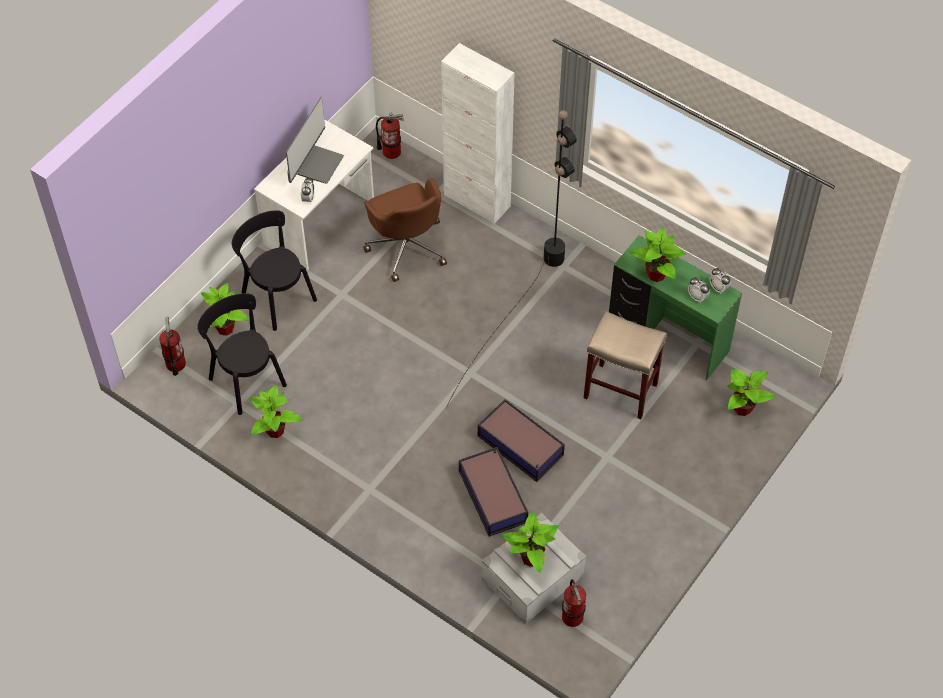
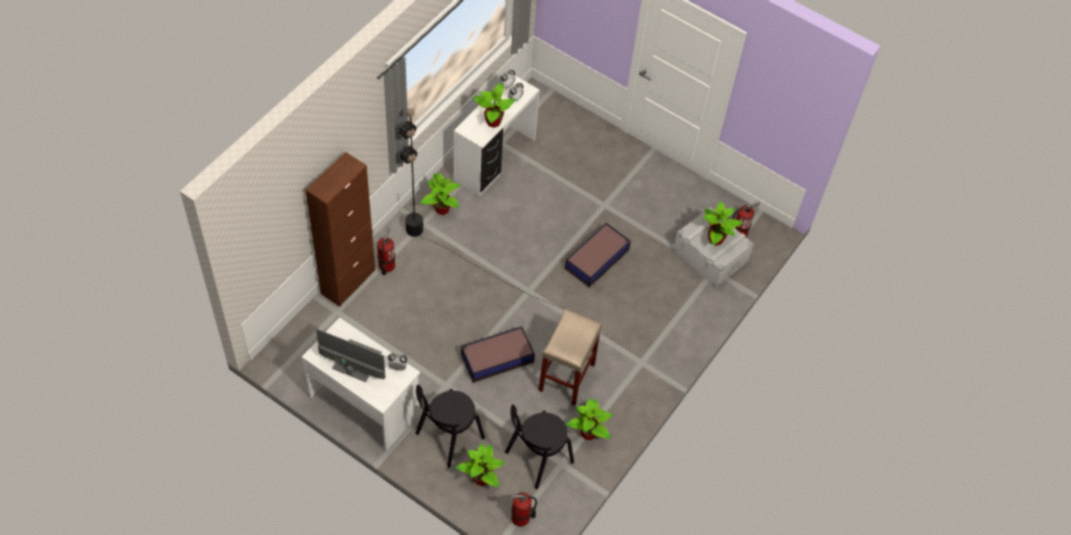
camera: 95 degrees left, 0 degrees up
(391, 151) = (284, 347): fire extinguisher -> fire extinguisher (386, 266)
(407, 246) = (395, 335): brown office chair -> none
(477, 201) = (348, 282): white cabinet -> brown cabinet
(492, 495) = (642, 279): storage box -> storage box (496, 358)
(619, 390) = (545, 194): beige stool -> beige stool (566, 378)
(668, 338) = (495, 160): green desk -> white desk
(743, 408) = (559, 121): potted plant -> potted plant (442, 209)

